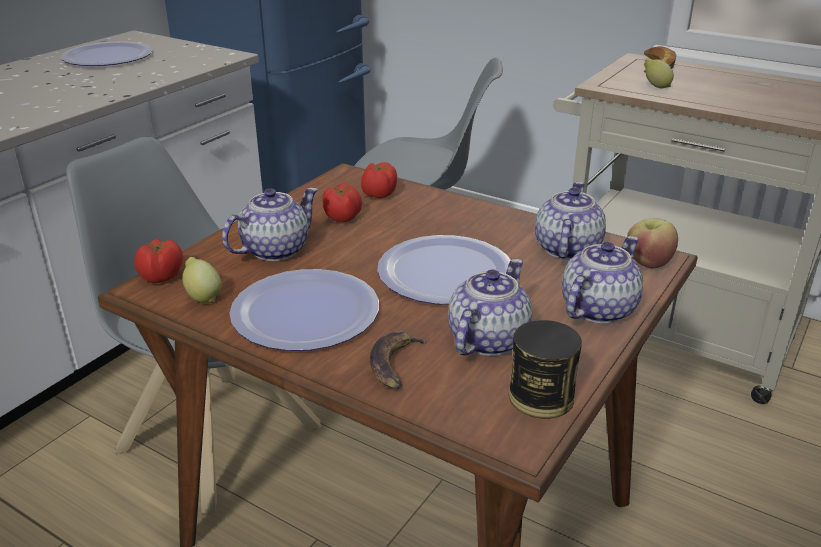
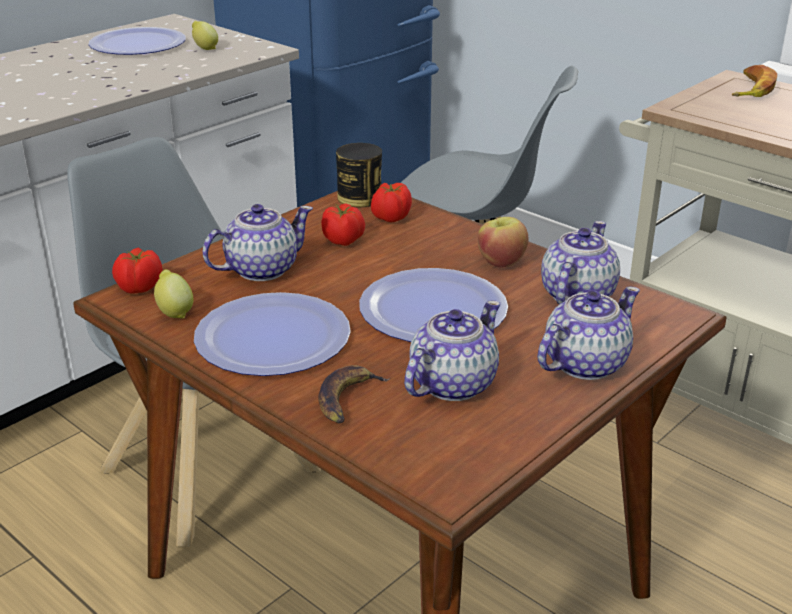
camera: 10 degrees right, 0 degrees up
(541, 397) = (486, 448): can -> can (359, 198)
(648, 262) = (663, 318): apple -> apple (501, 262)
(655, 87) = (740, 114): lemon -> lemon (205, 48)

